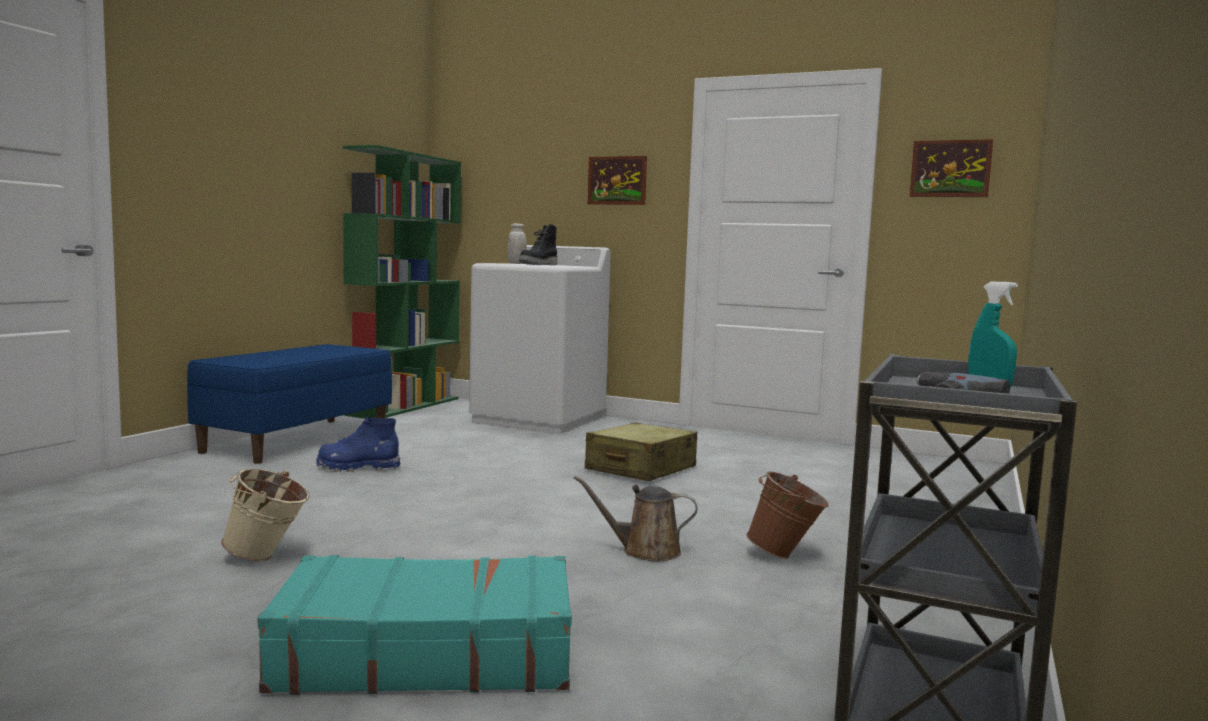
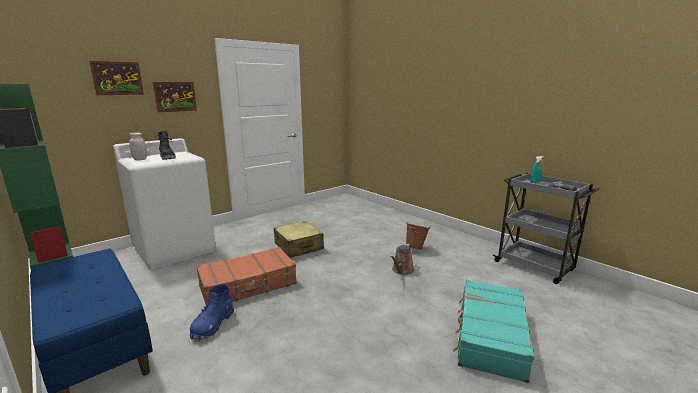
camera: 65 degrees left, 10 degrees up
(267, 557) = (368, 375): beige bucket -> none
(473, 465) = (248, 285): none -> brown suitcase
(950, 168) = (324, 89): picture -> picture (117, 78)

